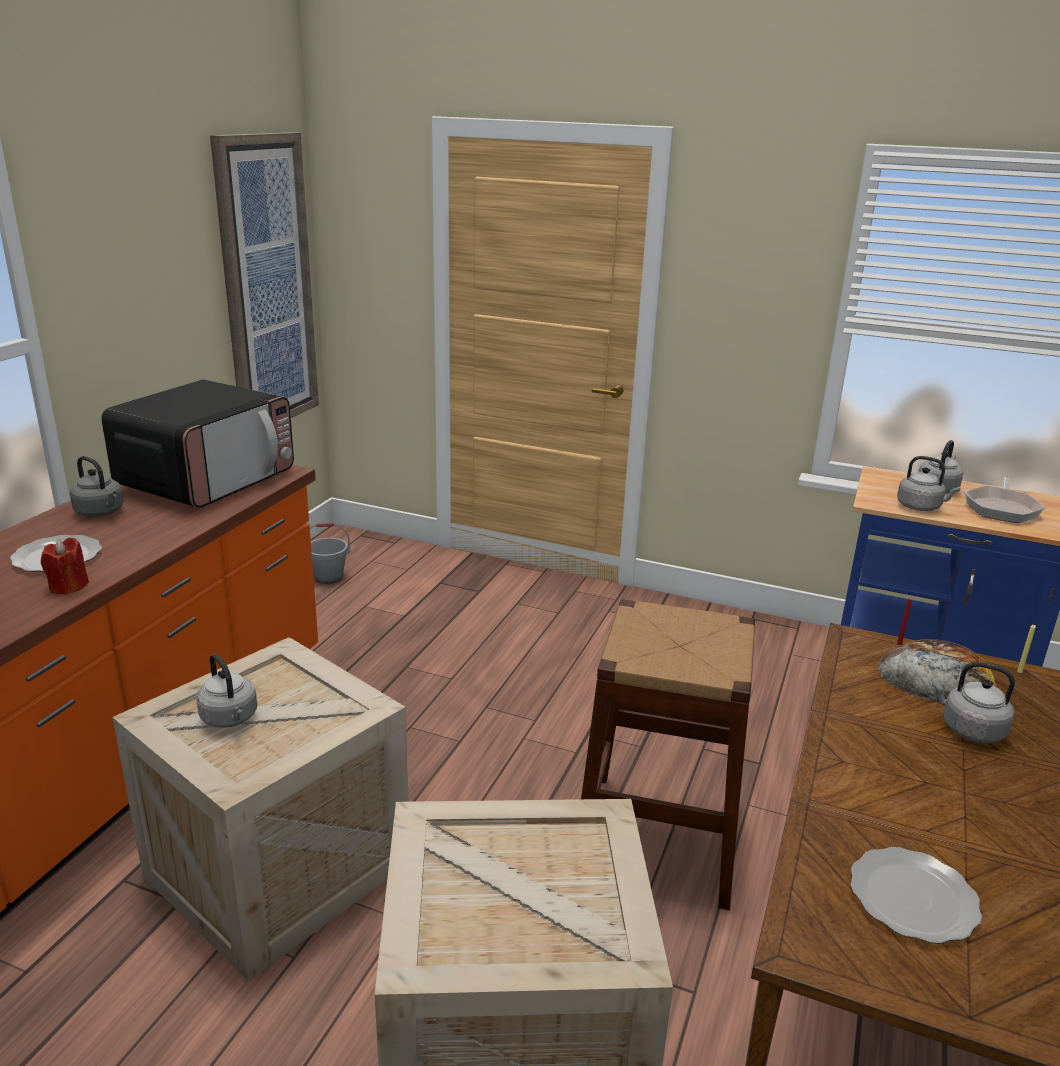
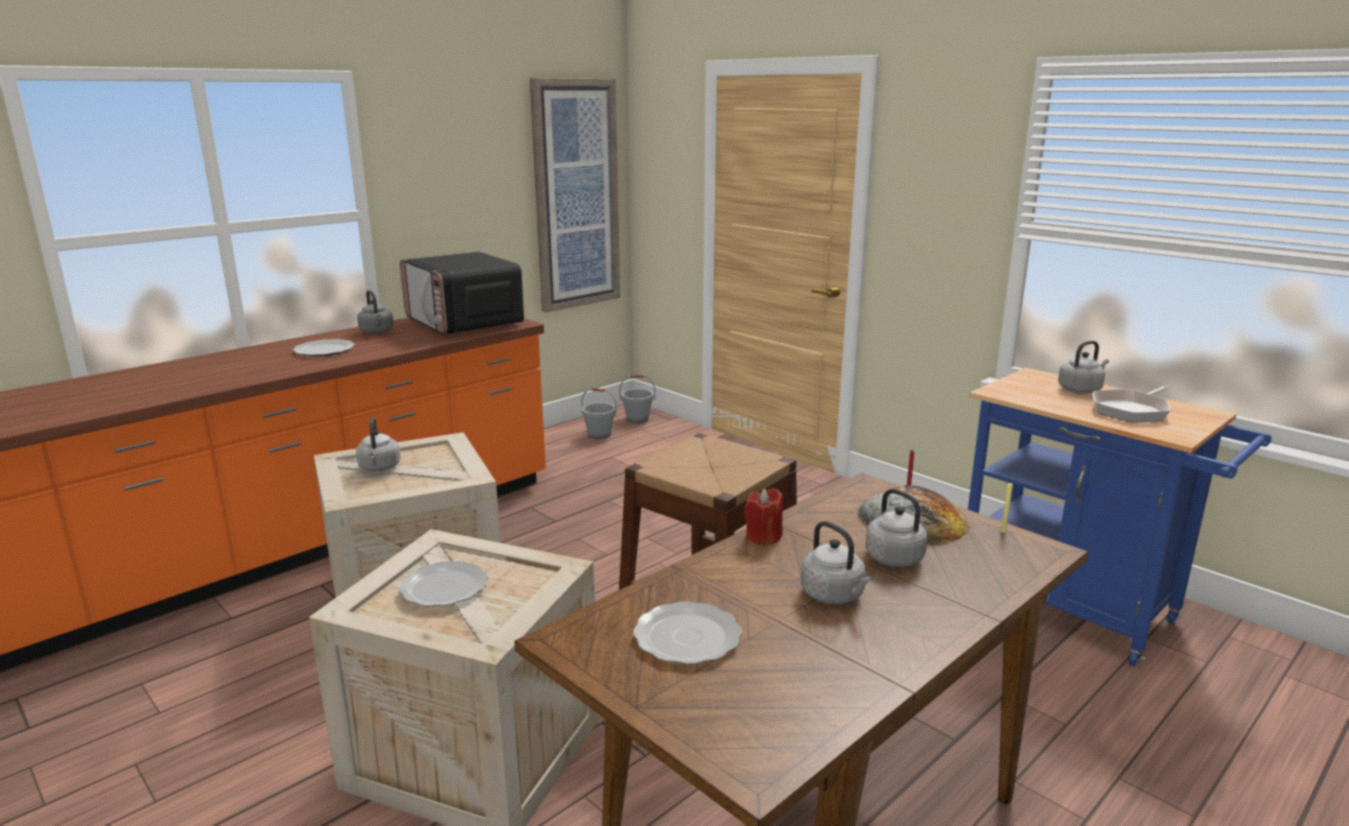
camera: 25 degrees right, 5 degrees down
(68, 586) = (312, 364): red candle -> red candle (763, 536)
(208, 479) = (464, 322): microwave -> microwave turned 90 degrees clockwise
(358, 548) = (637, 419): none -> grey bucket
(501, 889) = (445, 588): none -> plate
(921, 507) = (1040, 400): grey kettle -> grey kettle (834, 596)

